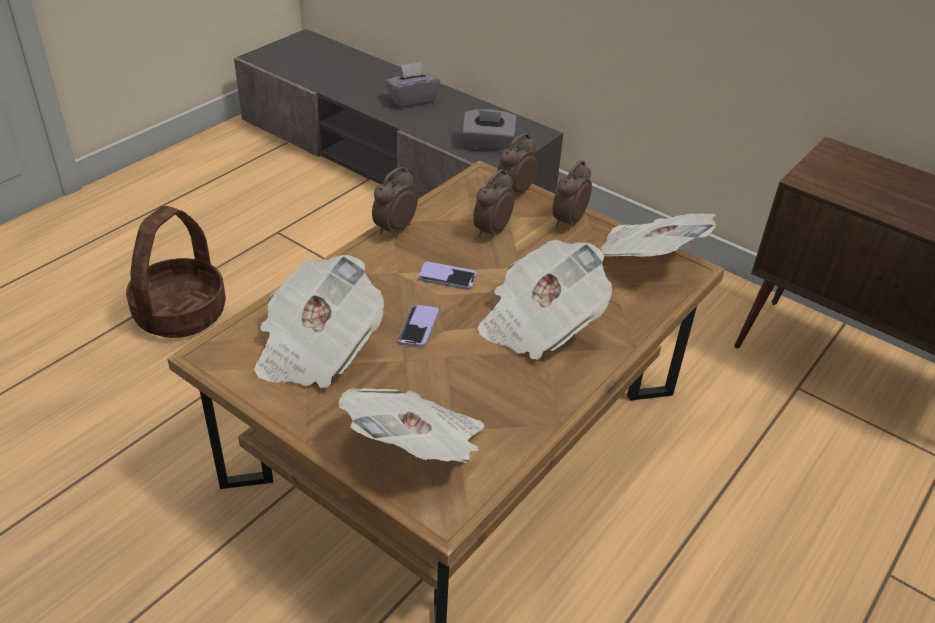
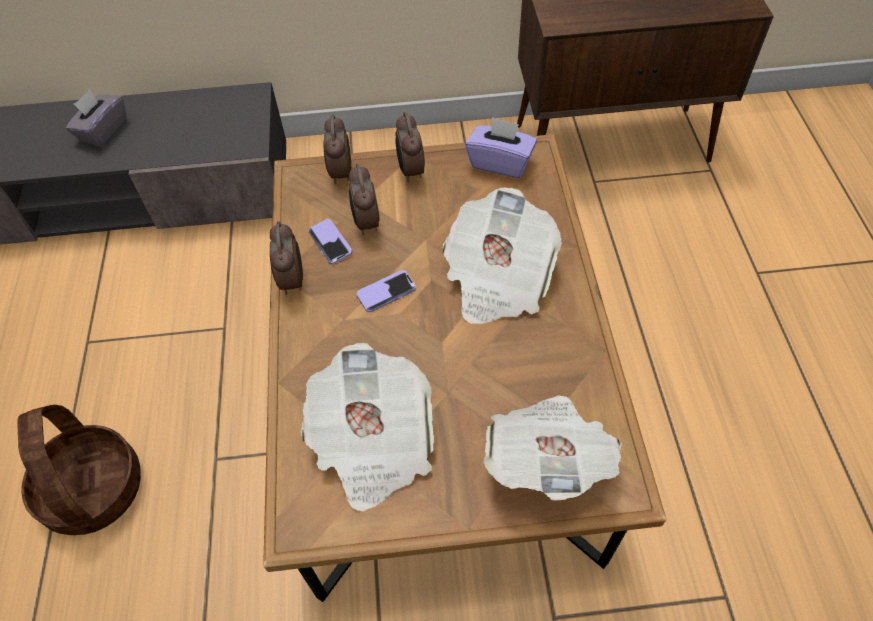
camera: 40 degrees left, 15 degrees up
(418, 327) = (421, 355): phone -> phone (330, 242)
(488, 145) = (225, 134): grey tissue box -> none
(648, 258) = (500, 163): newspaper -> purple tissue box

